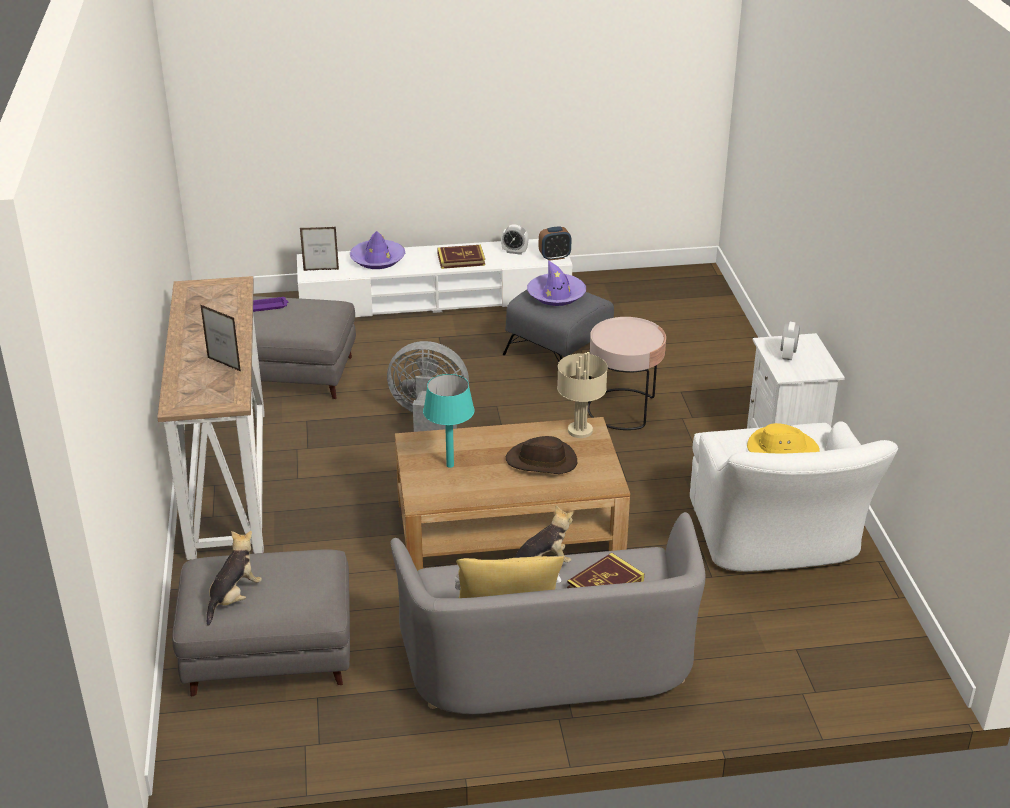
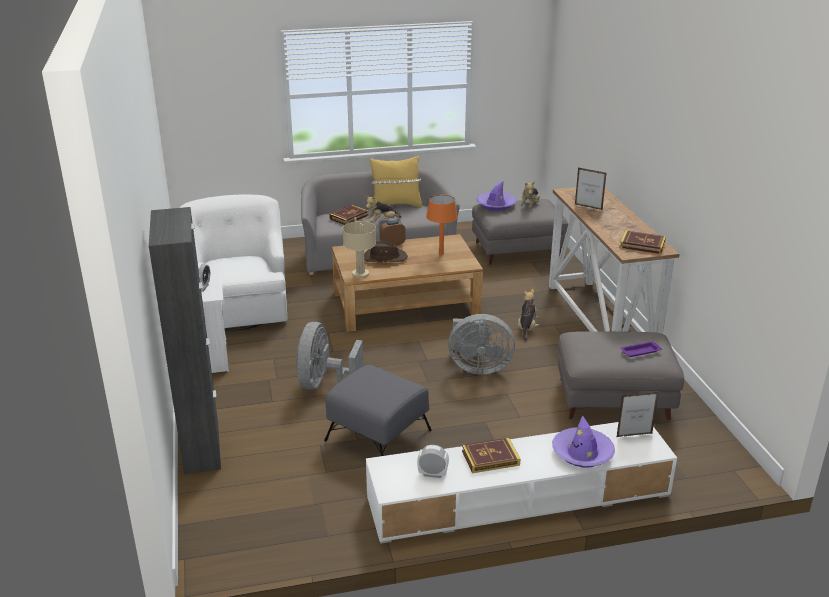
camera: 175 degrees right, 5 degrees down
(208, 294) = (642, 245): none -> book
(340, 474) = (527, 328): none -> plush toy
(449, 465) = (441, 254): turquoise table lamp -> orange table lamp
(554, 257) = (386, 468): alarm clock -> alarm clock (392, 244)
(556, 295) = (381, 387): purple hat -> purple hat (496, 205)
(623, 409) = (323, 383): pink side table -> grey fan
(741, 350) = (201, 447): none -> black cabinet
(782, 449) = (230, 265): yellow hat -> none

